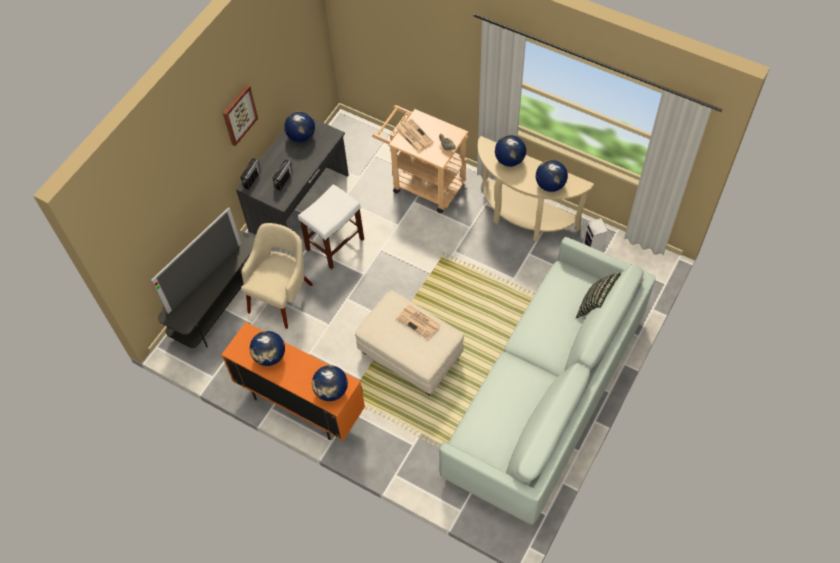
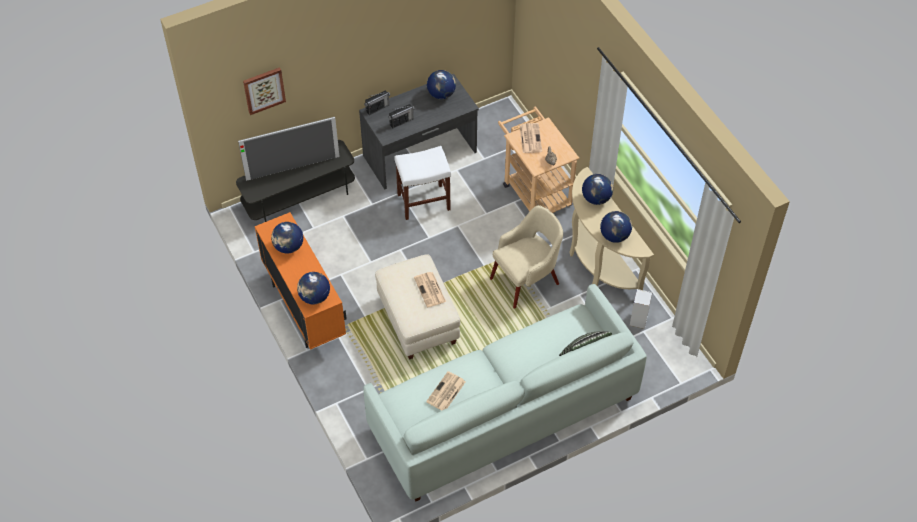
camera: 30 degrees right, 5 degrees down
(239, 115) = (383, 46): picture -> picture (264, 90)
(282, 296) = (351, 220): beige armchair -> beige armchair (526, 280)
(507, 409) = (446, 392): none -> newspaper

